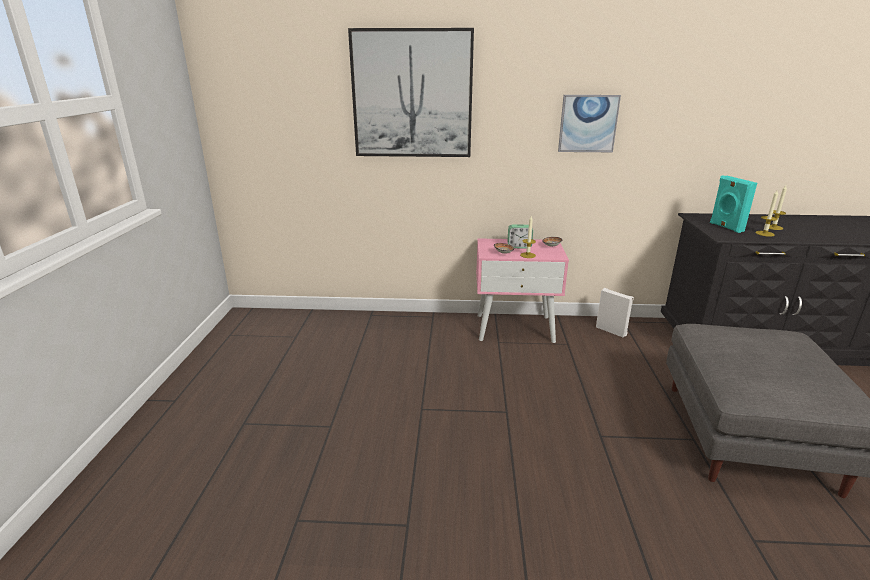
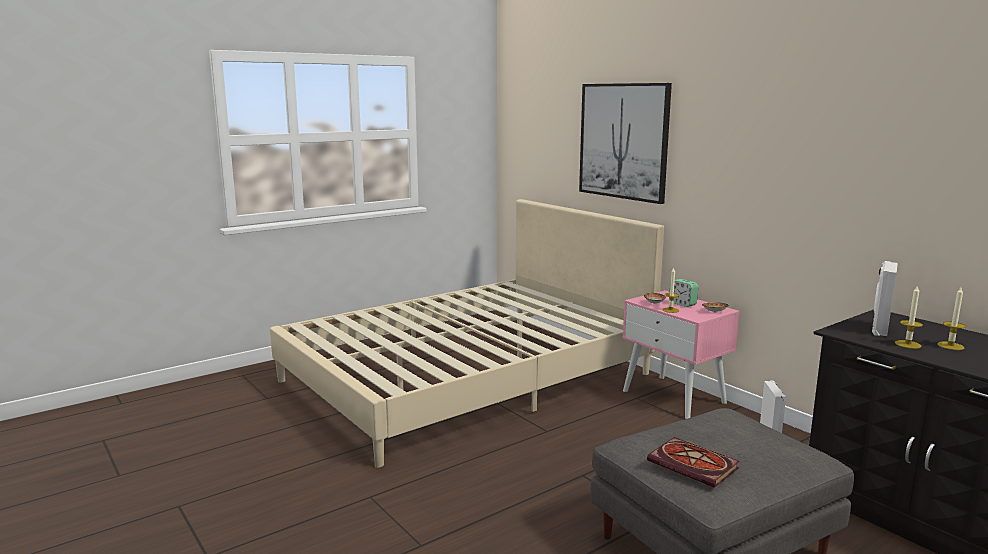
camera: 50 degrees right, 10 degrees down
(345, 397) = (467, 377): none -> beige bed
(588, 123) = (771, 182): picture -> none
(725, 227) = (879, 329): turquoise speaker -> white speaker
(807, 384) = (695, 465): none -> book

